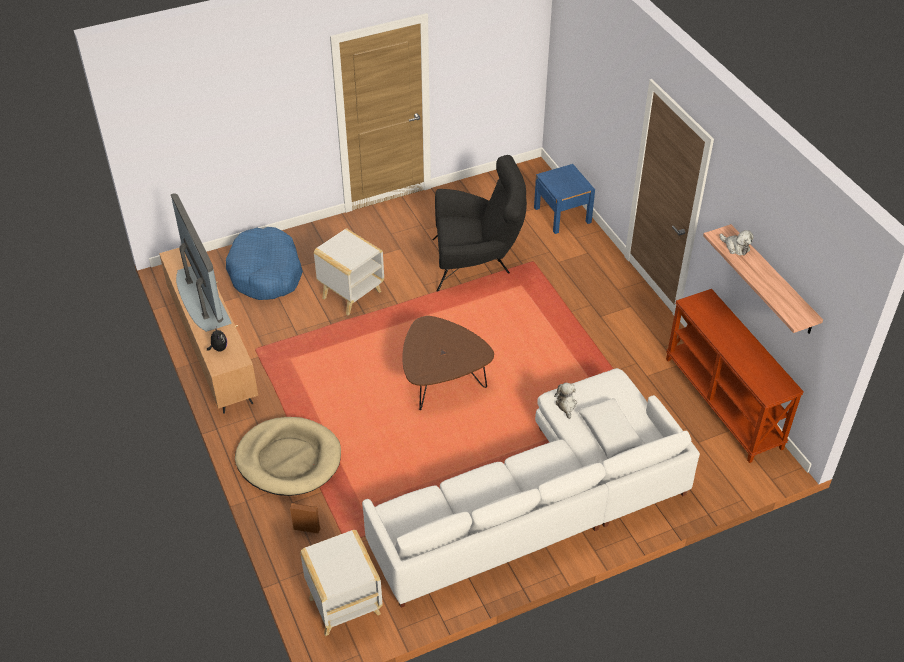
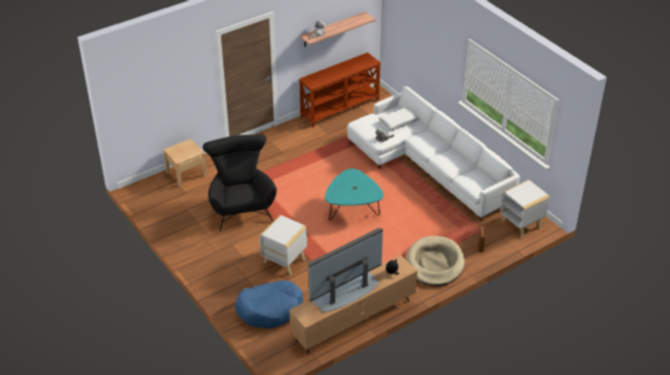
camera: 100 degrees left, 5 degrees down
(442, 381) = (353, 209): brown coffee table -> turquoise coffee table
(562, 215) = (186, 173): blue nightstand -> beige nightstand

